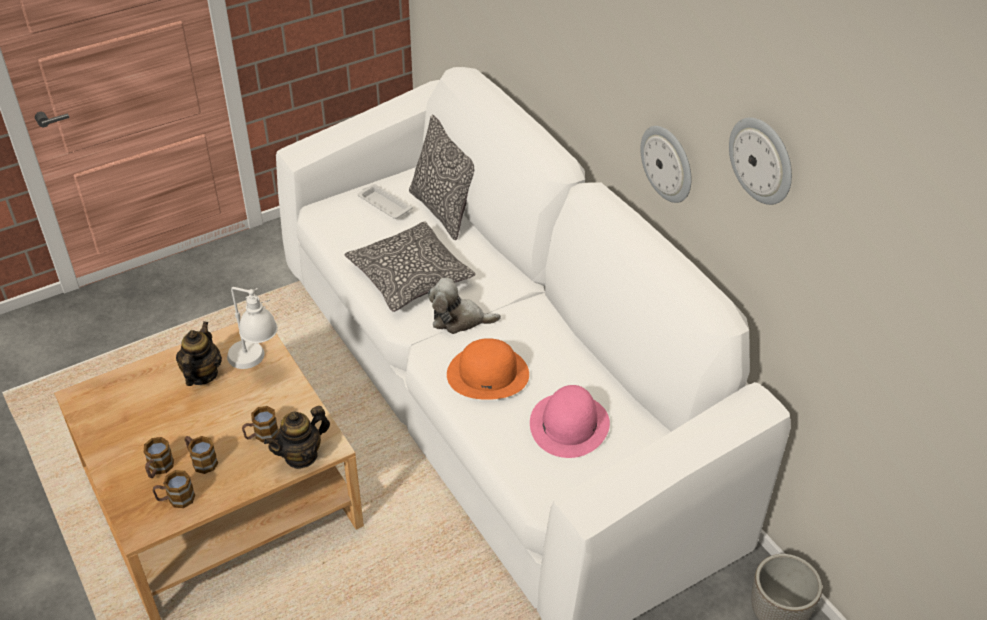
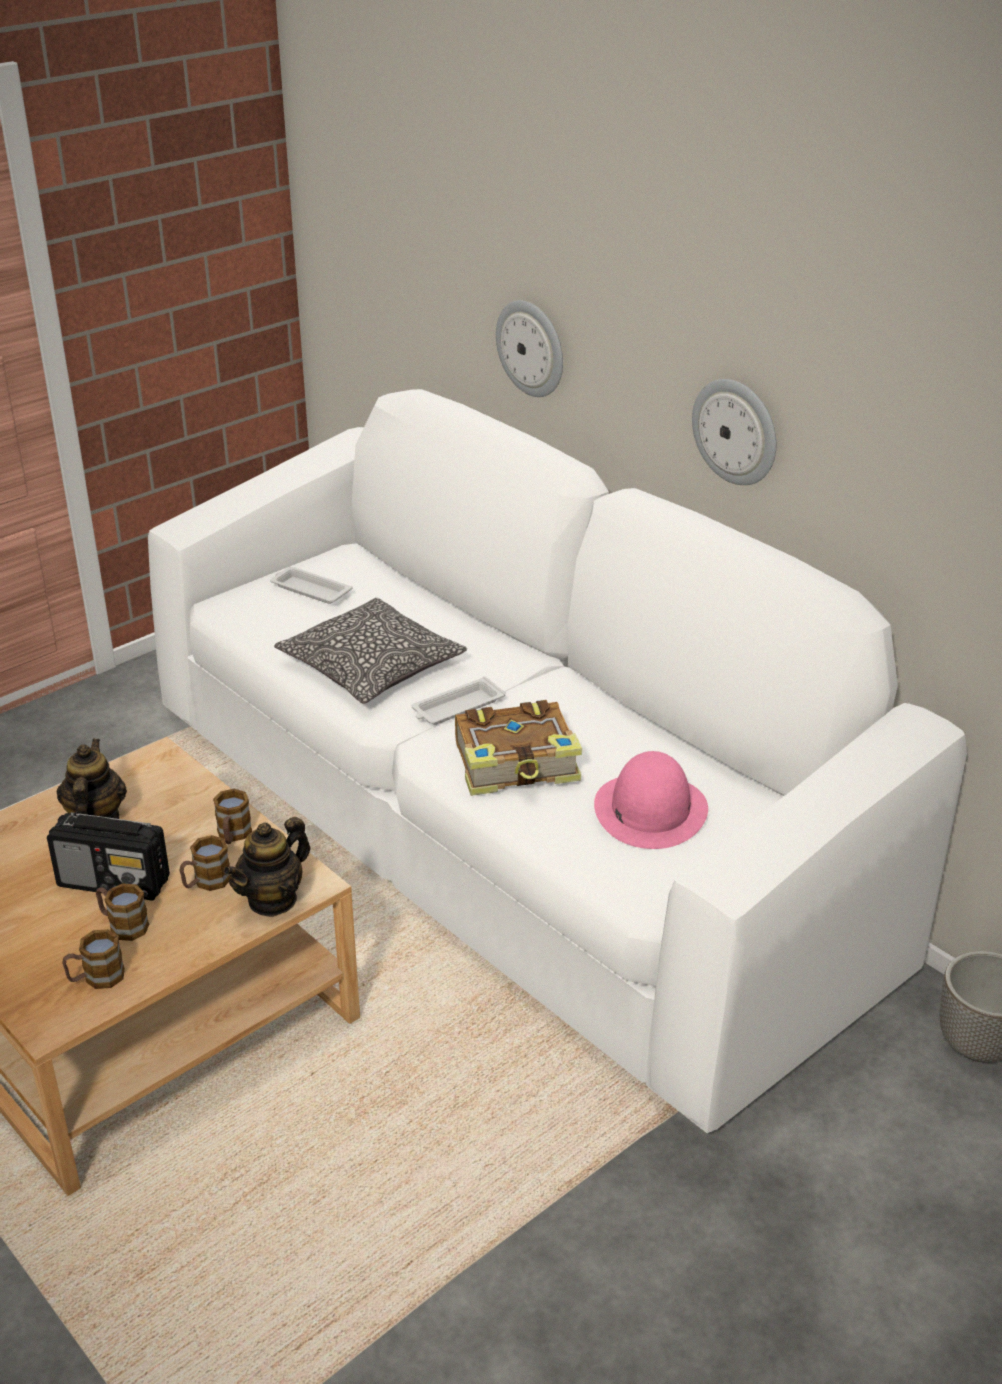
camera: 10 degrees left, 10 degrees down
(159, 469) = (60, 943): mug -> mug (233, 835)
(203, 426) = (115, 882): none -> radio
(256, 363) = (174, 796): white table lamp -> none
(443, 211) = (395, 590): pillow -> none
(459, 319) = (457, 707): plush toy -> white tray
(488, 373) = (518, 764): orange hat -> book
(762, 160) = (885, 376): wall clock -> wall clock (531, 348)

